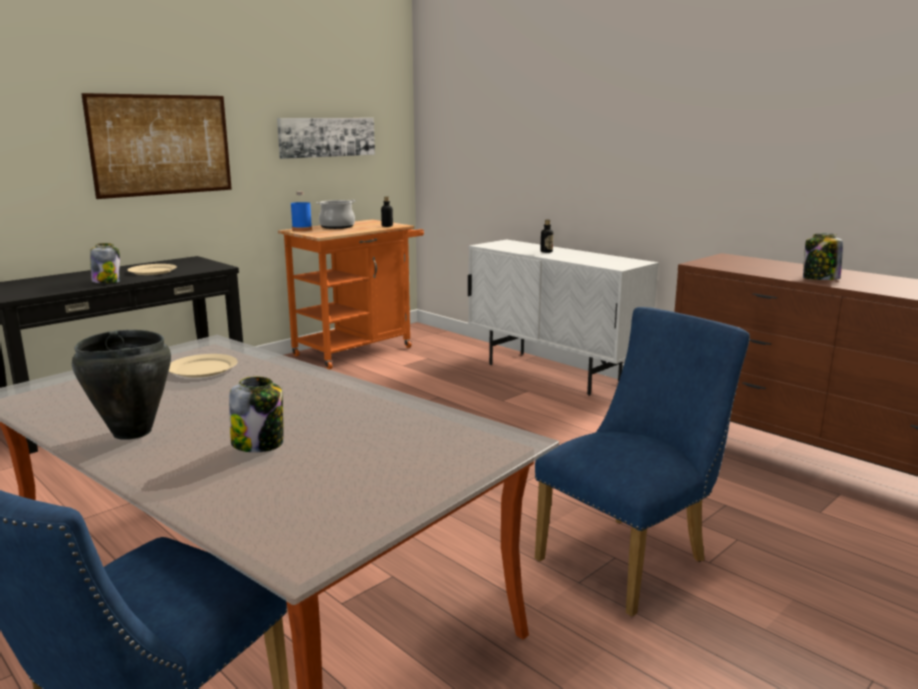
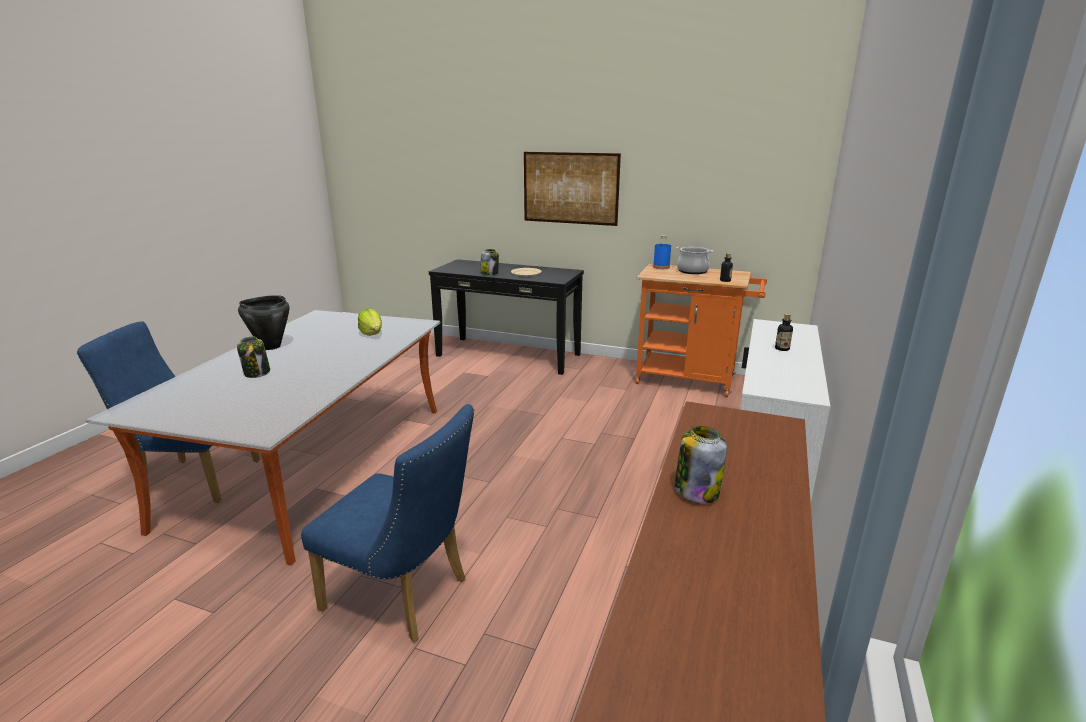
camera: 65 degrees right, 5 degrees up
(202, 368) = (372, 333): beige plate -> lettuce
(327, 137) = (715, 190): picture -> none

